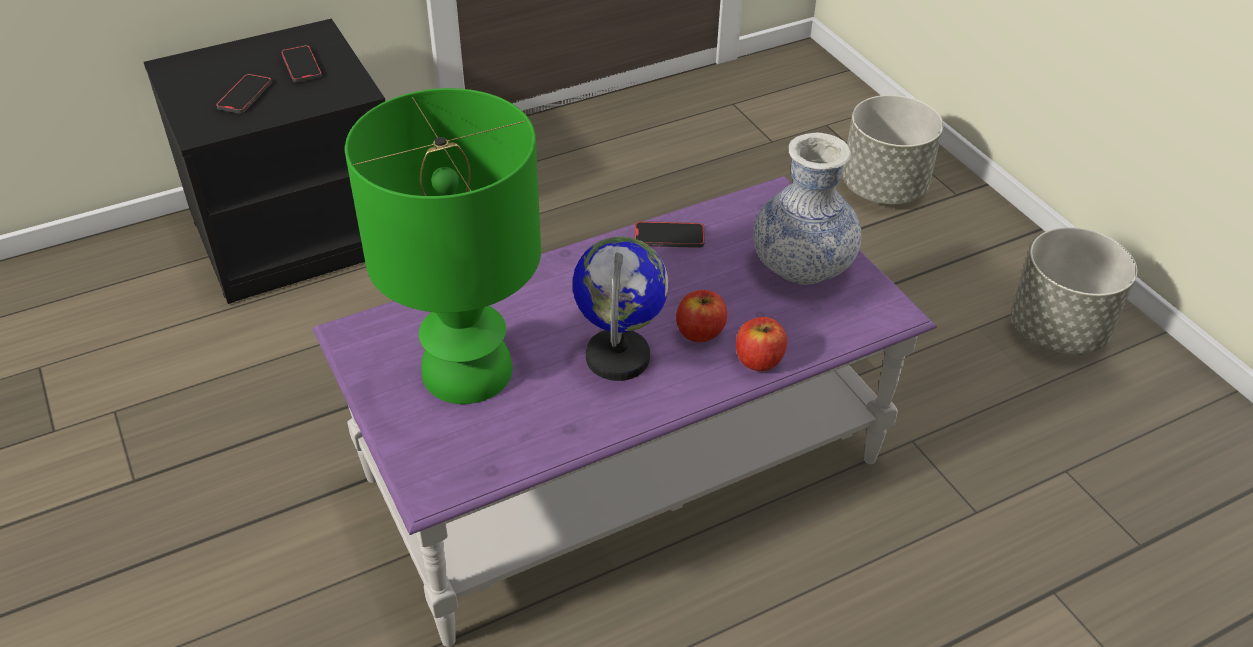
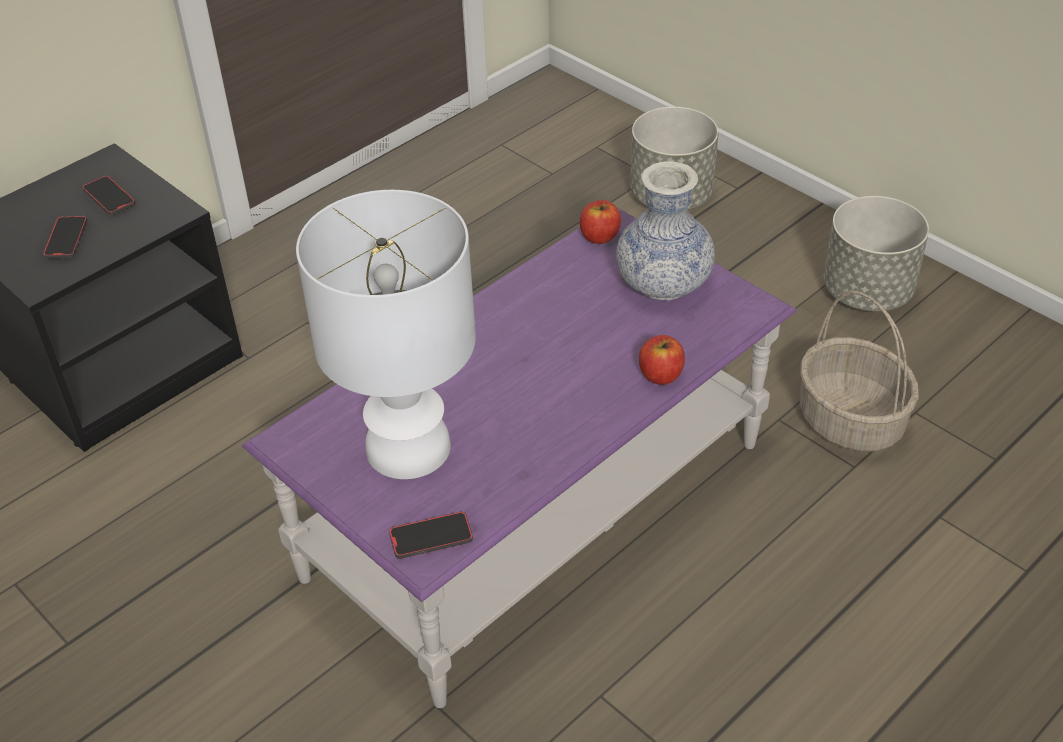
camera: 15 degrees left, 0 degrees up
(469, 372) = (410, 448): green table lamp -> white table lamp
(618, 357) = (538, 402): globe -> none
(669, 237) = (536, 285): phone -> phone (431, 537)
(700, 332) = (599, 363): apple -> apple (599, 236)
(988, 461) = (849, 420): none -> basket

